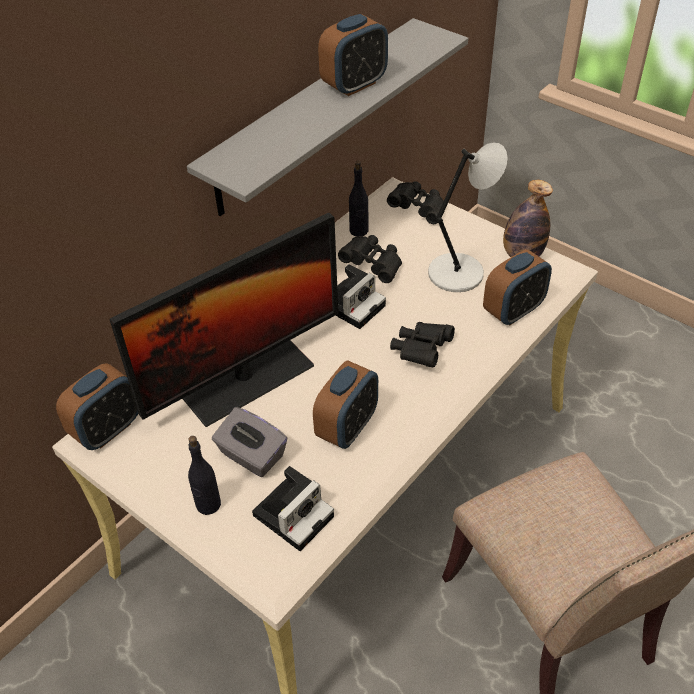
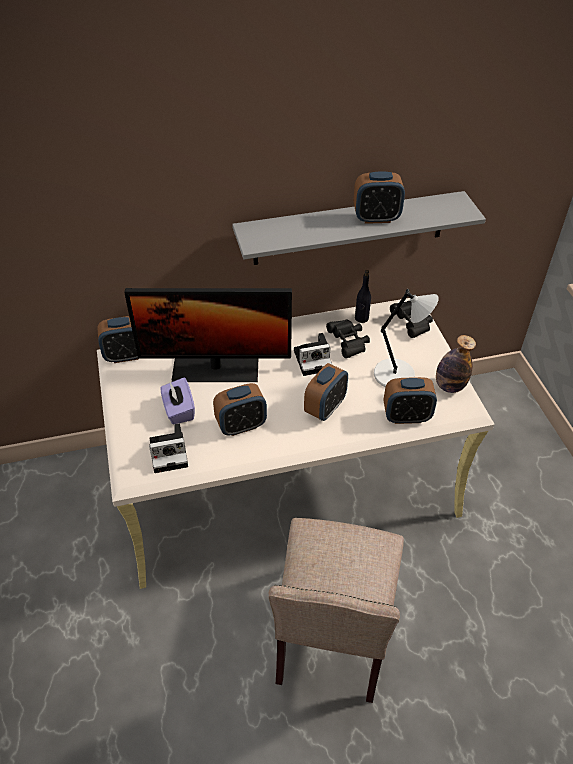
camera: 35 degrees right, 0 degrees up
(208, 504) = (135, 422): black bottle -> none
(251, 456) = (179, 410): grey tissue box -> purple tissue box
(421, 351) = (325, 408): black binoculars -> alarm clock

